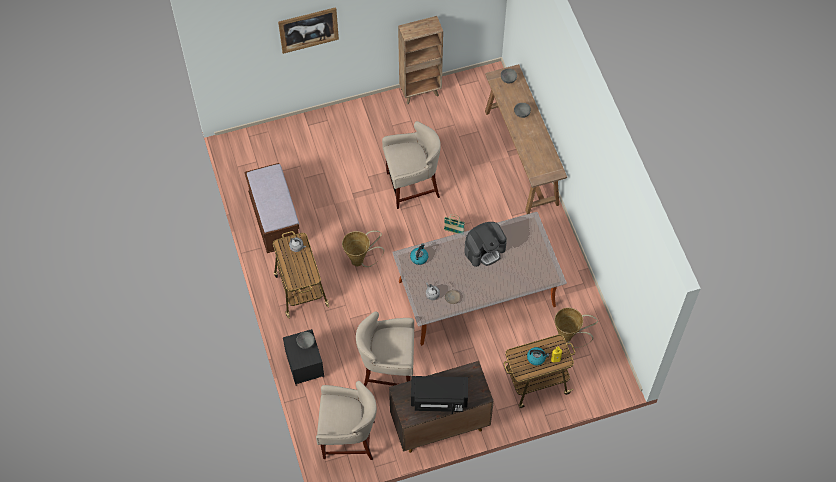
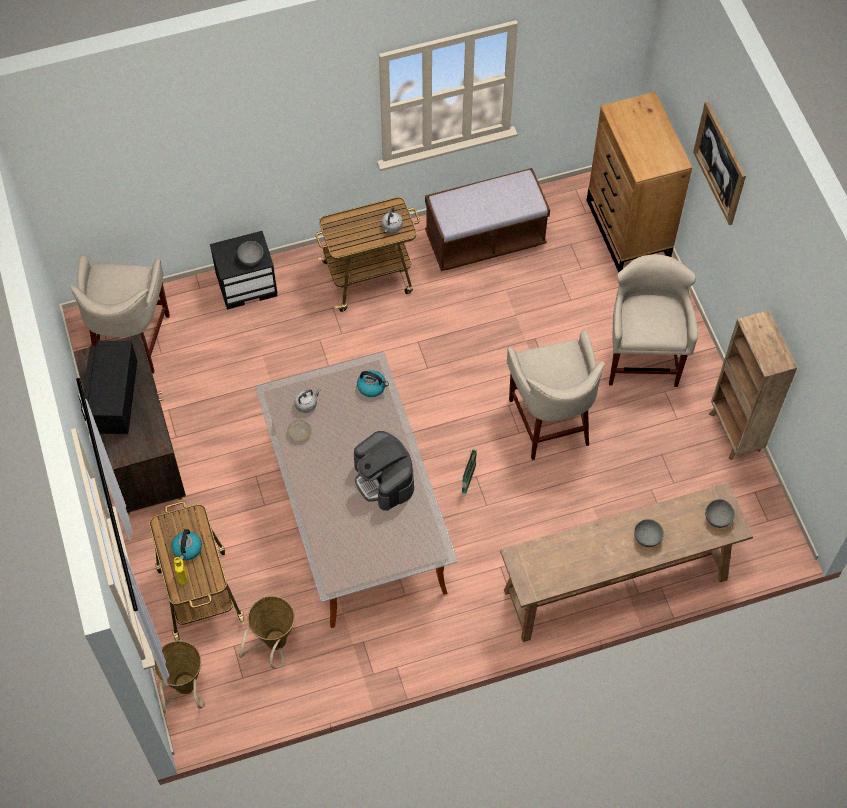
camera: 90 degrees right, 0 degrees up
(272, 138) = (628, 230): none -> brown dresser
(360, 261) = (416, 351): basket -> basket (185, 690)
(388, 370) = (232, 389): beige stool -> beige stool (642, 357)

